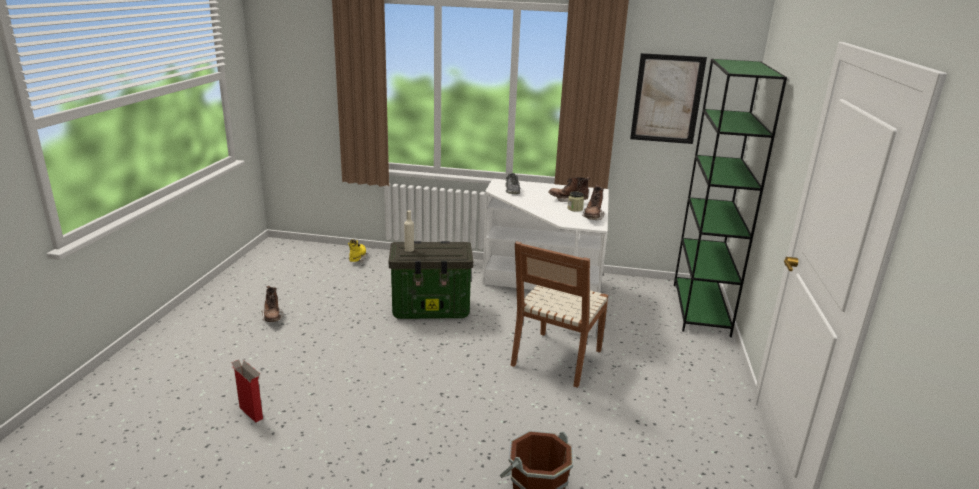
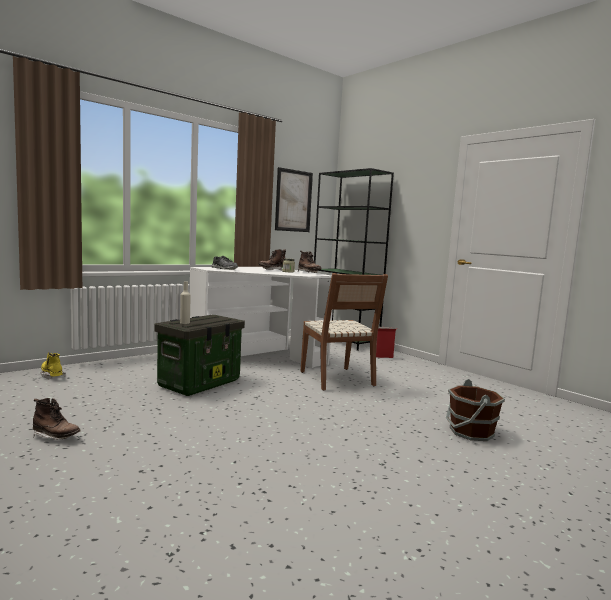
camera: 50 degrees left, 15 degrees down
(250, 413) = (213, 501): cardboard box -> cardboard box (383, 357)

